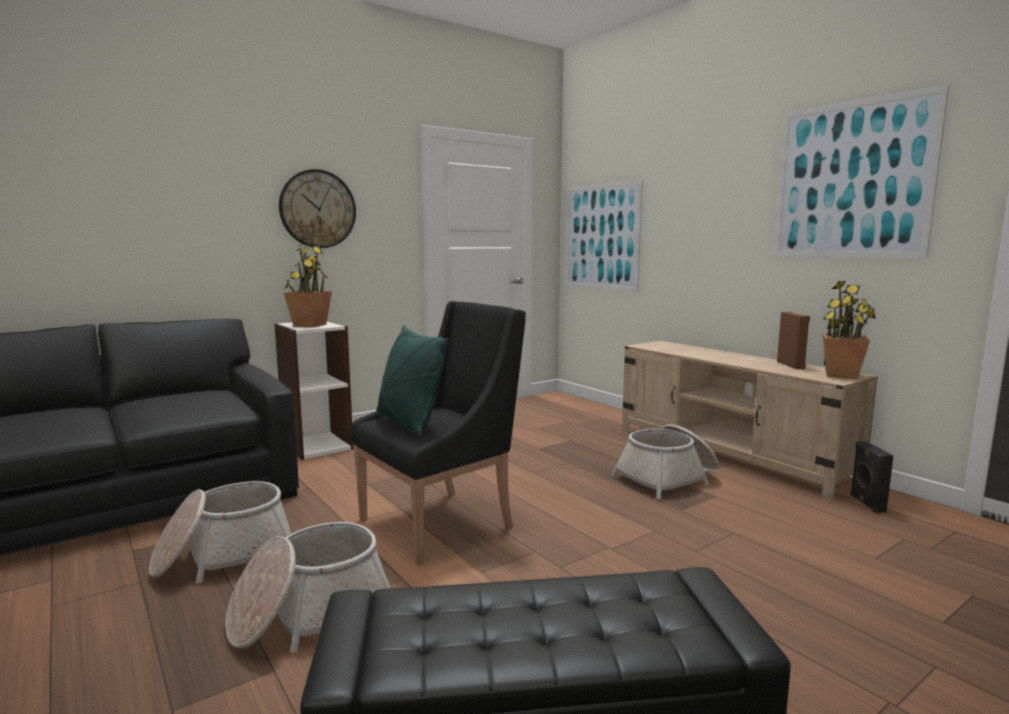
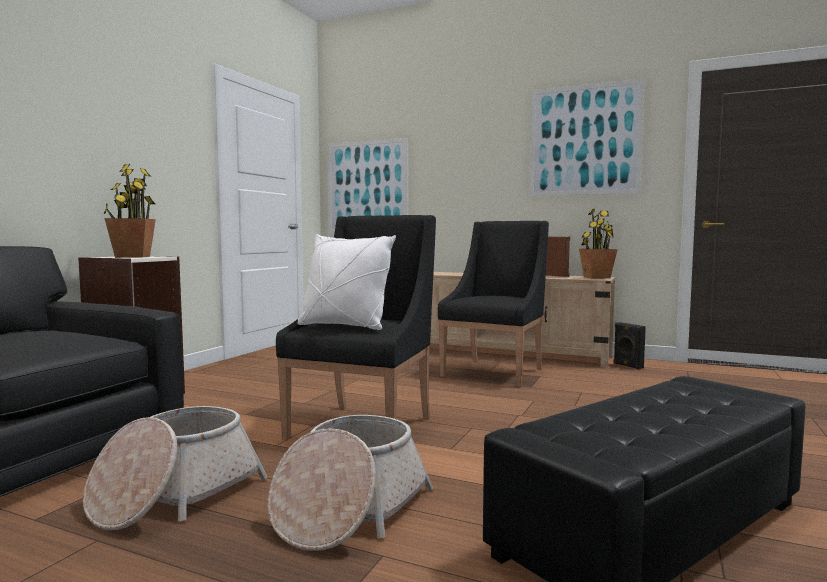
camera: 30 degrees left, 5 degrees down
(318, 209) = (121, 133): wall clock -> none
(408, 423) = (344, 326): green pillow -> white pillow
(668, 479) = (495, 372): basket -> black armchair

